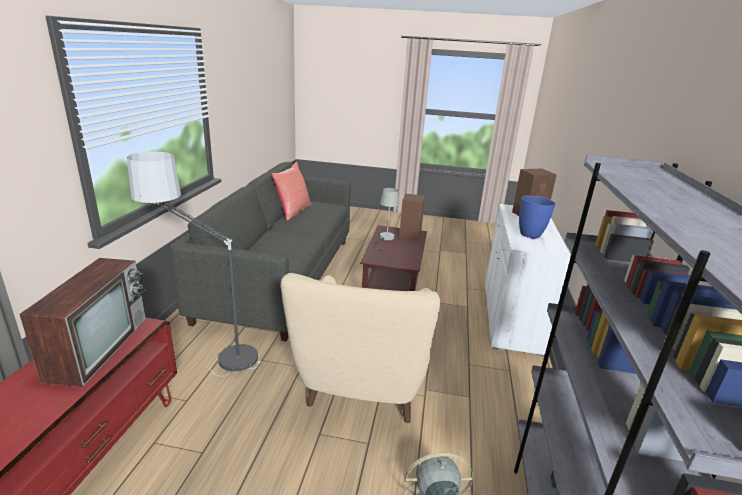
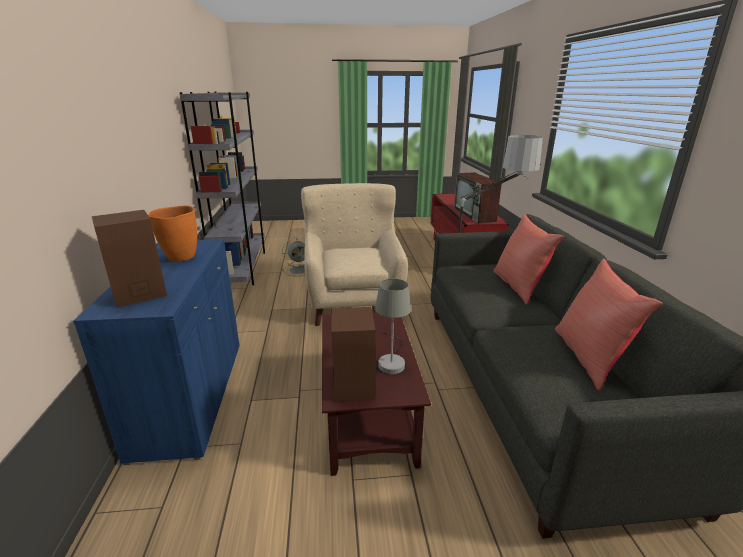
camera: 165 degrees right, 0 degrees up
(259, 244) = (519, 286): none -> red pillow
(510, 317) = (192, 396): white cabinet -> blue cabinet
(530, 235) = (180, 257): blue vase -> orange vase

